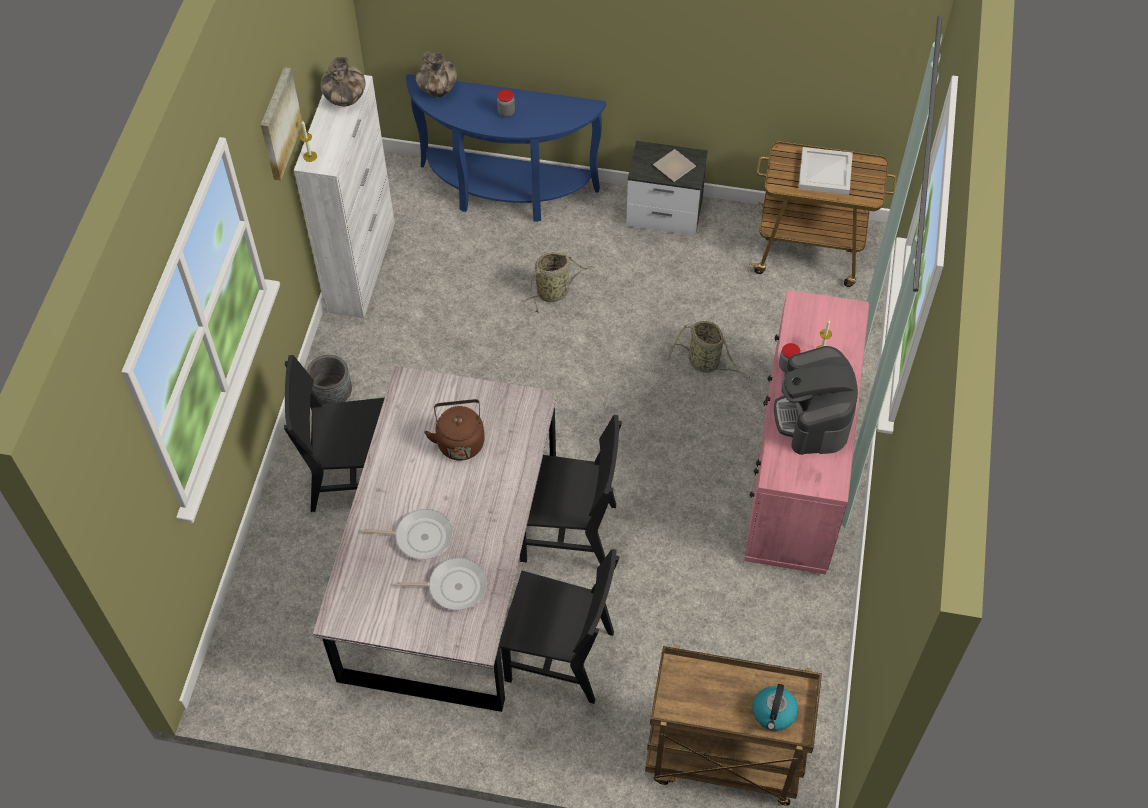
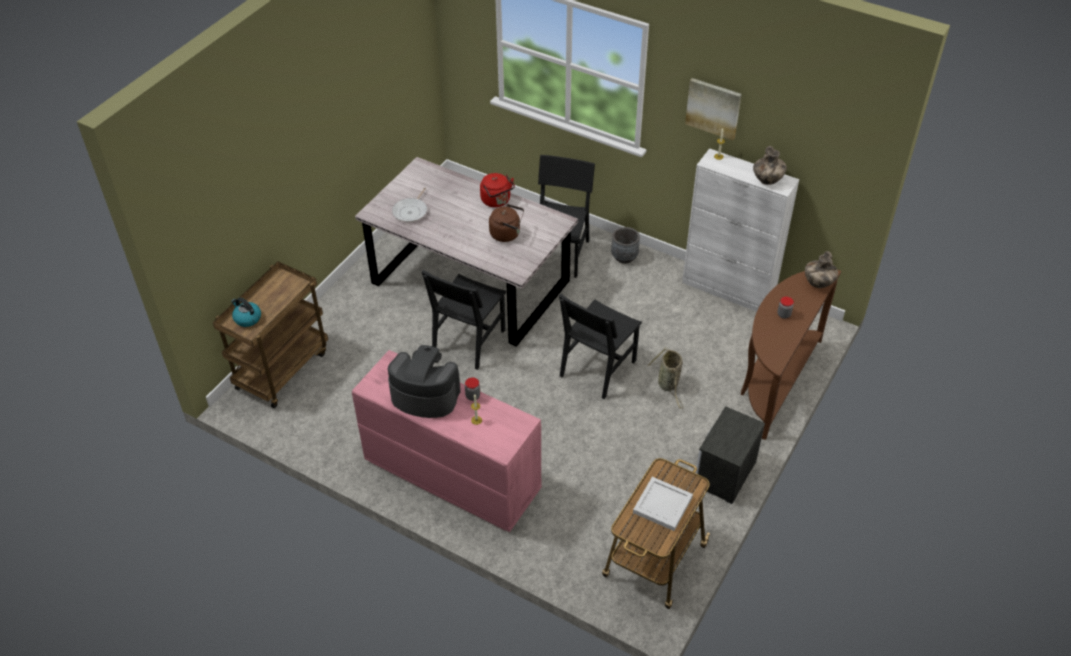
camera: 110 degrees right, 10 degrees down
(390, 477) = (497, 201): none -> red kettle
(420, 536) = (450, 205): frying pan -> none
(505, 194) = (775, 381): blue console table -> brown console table
(560, 657) = (389, 315): black chair -> black chair (597, 368)
(674, 166) = (729, 438): plate -> none
(705, 363) = (568, 453): basket -> none

